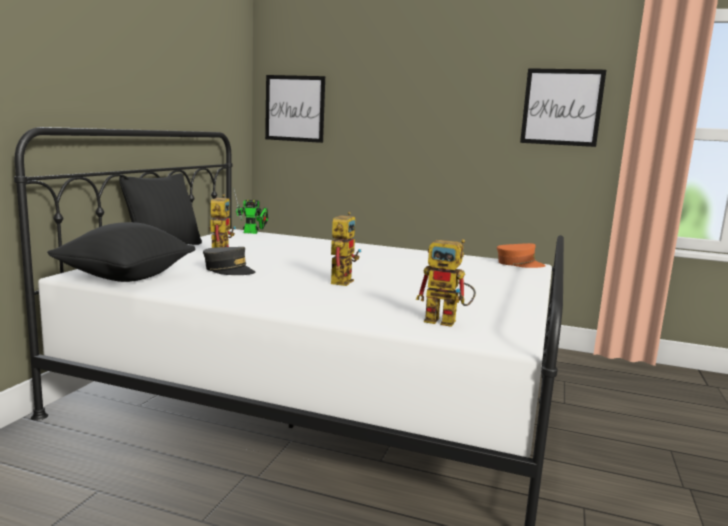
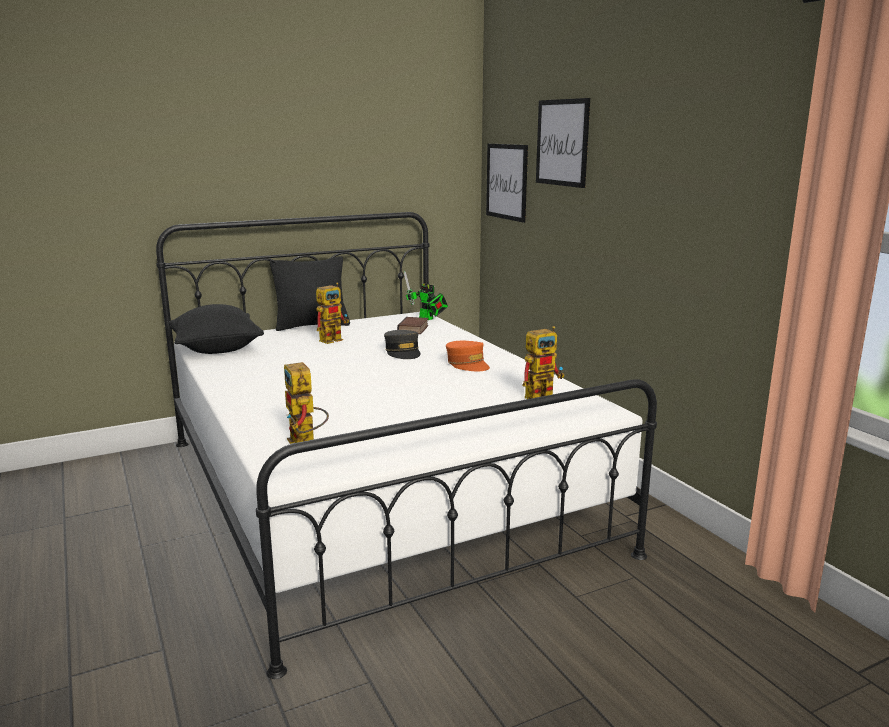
camera: 45 degrees right, 5 degrees up
(229, 270) = (296, 356): grey cap -> grey cap (403, 352)
(266, 240) = (414, 329): none -> book
(341, 280) = (348, 385): toy robot -> toy robot (543, 396)
(519, 264) = (595, 407): orange cap -> orange cap (467, 364)
(561, 107) = (737, 191): picture -> picture (562, 142)

